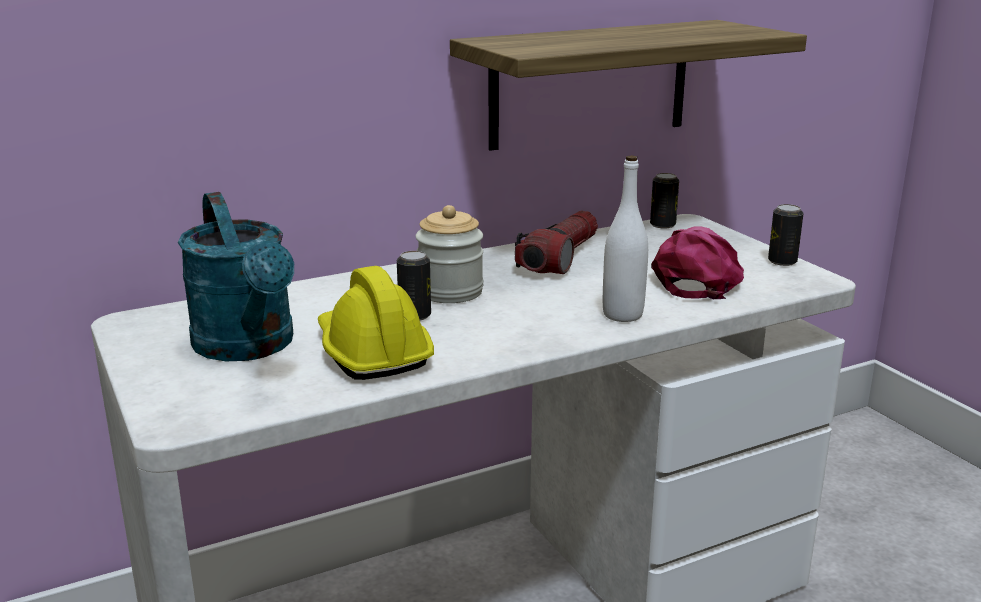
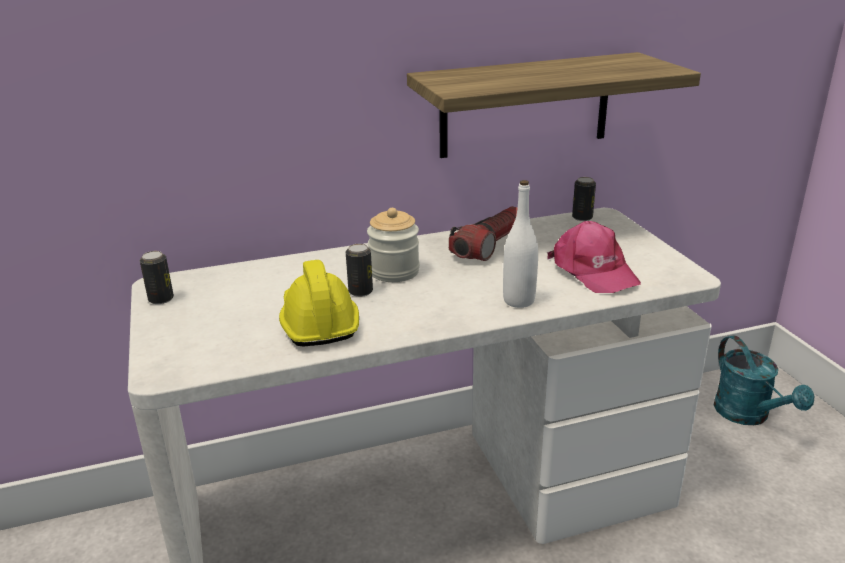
camera: 10 degrees right, 5 degrees up
(249, 347) = (232, 312): turquoise watering can -> turquoise watering can (748, 415)
(700, 279) = (593, 271): pink cap -> pink cap turned 120 degrees clockwise
(782, 261) = (667, 257): can -> can (161, 299)

